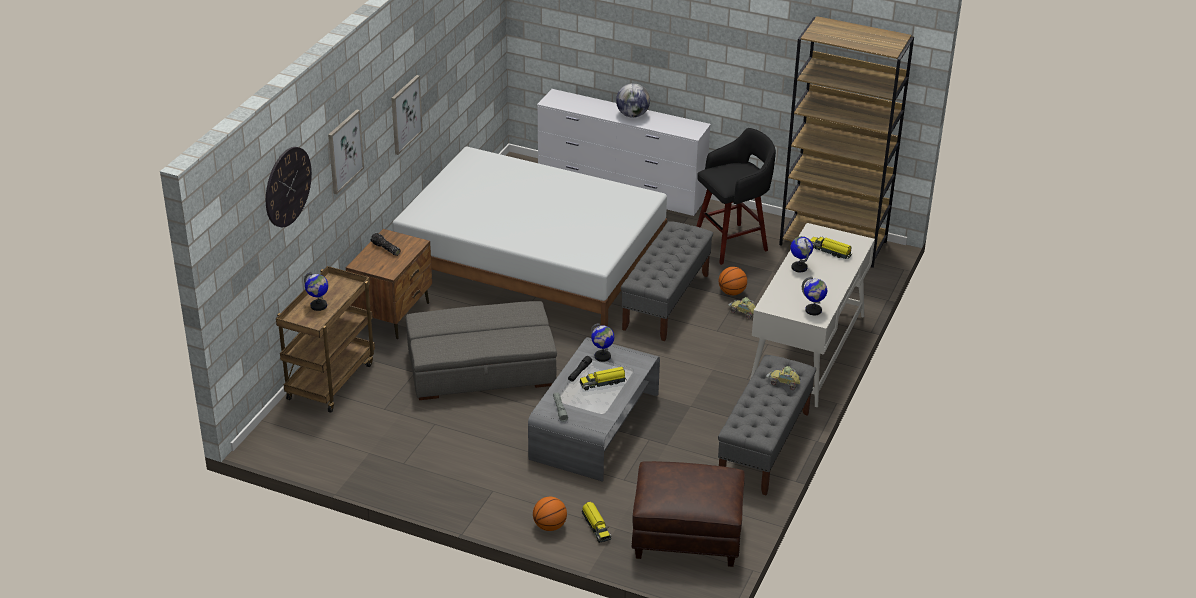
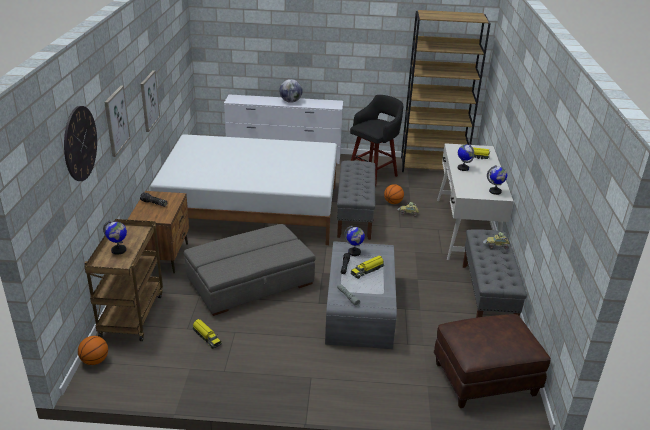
camera: 20 degrees left, 5 degrees down
(549, 526) = (374, 397): basketball -> basketball (95, 361)
(596, 526) = (411, 388): toy truck -> toy truck (206, 337)

